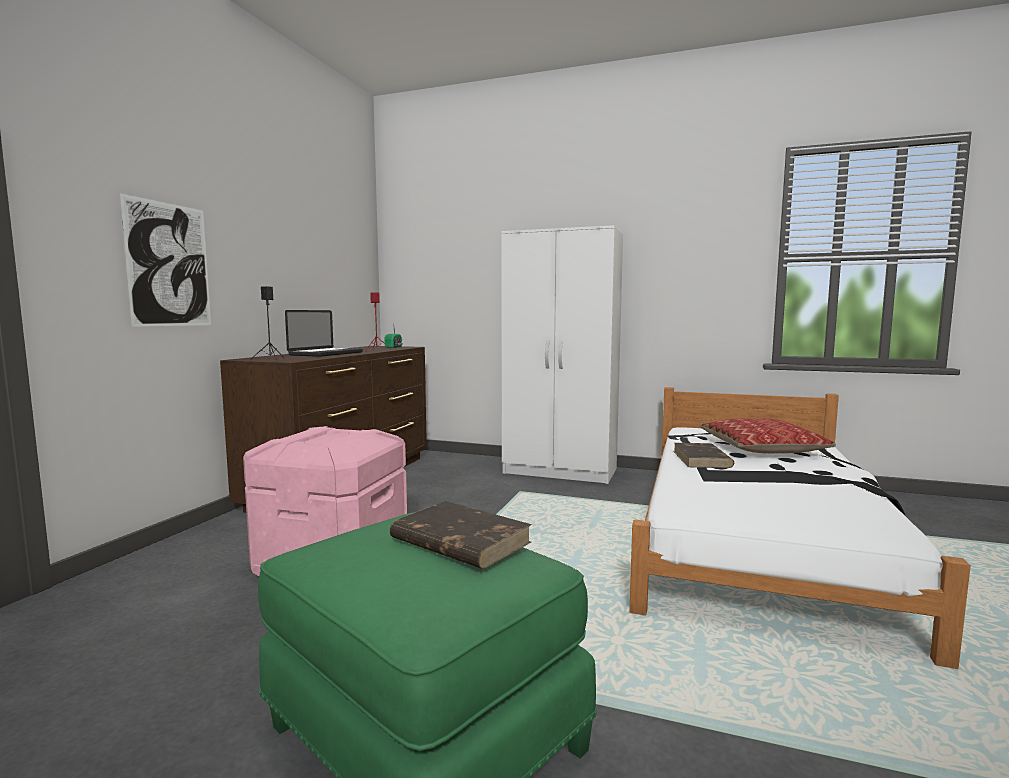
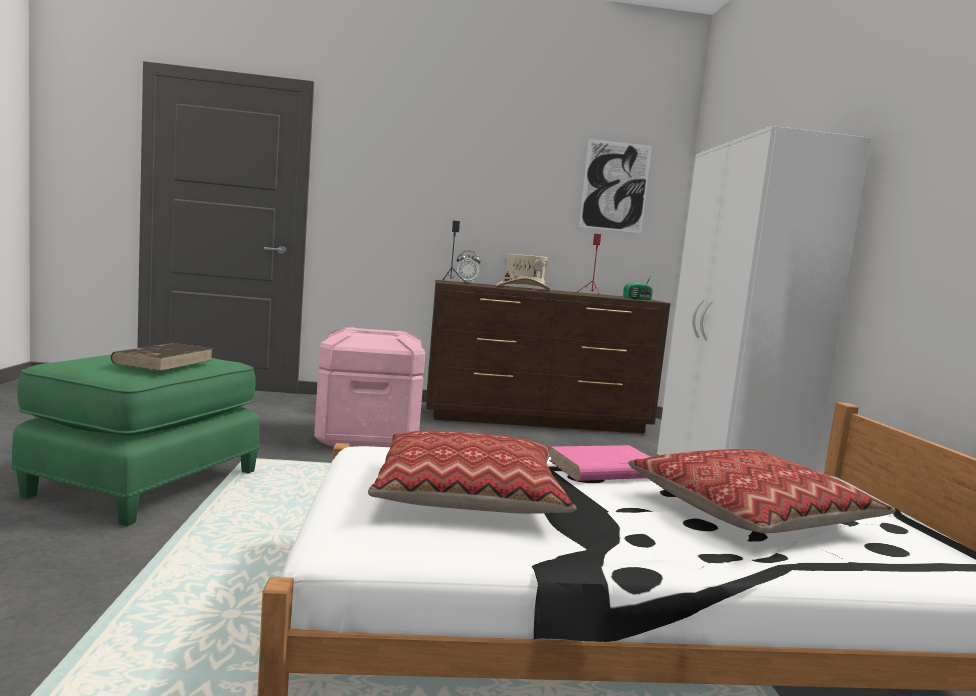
camera: 65 degrees right, 0 degrees up
(169, 265) = (408, 204): picture -> picture (615, 186)
(261, 357) = (466, 282): none -> alarm clock
(326, 354) = (523, 288): laptop -> beige hat
(702, 459) = (604, 470): brown book -> pink book
(774, 494) = (470, 494): none -> pillow

